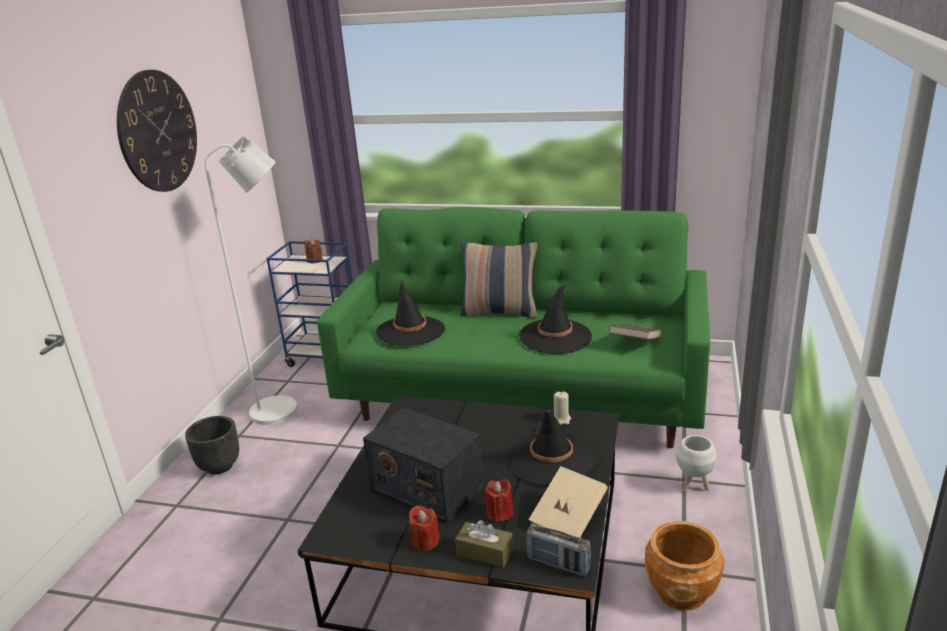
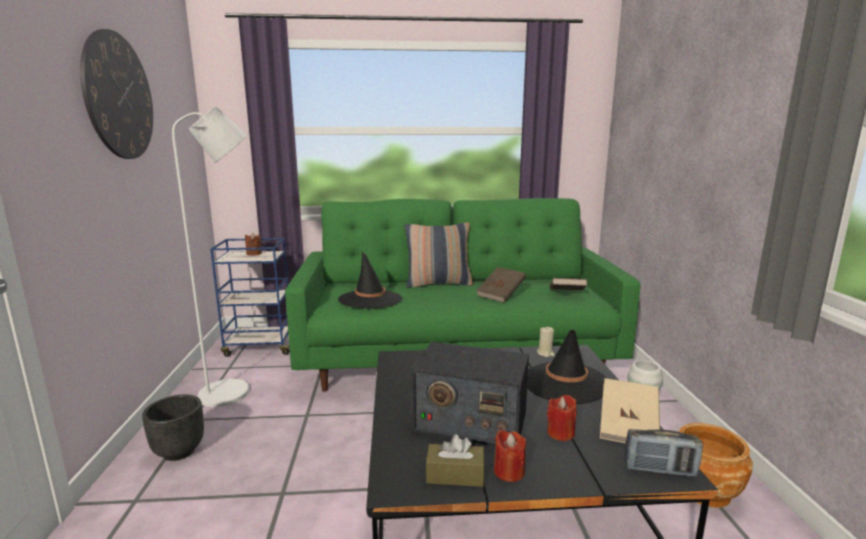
camera: 20 degrees left, 10 degrees down
(484, 552) = (579, 472): brown tissue box -> brown tissue box (455, 475)
(555, 337) = (500, 295): black hat -> brown book

